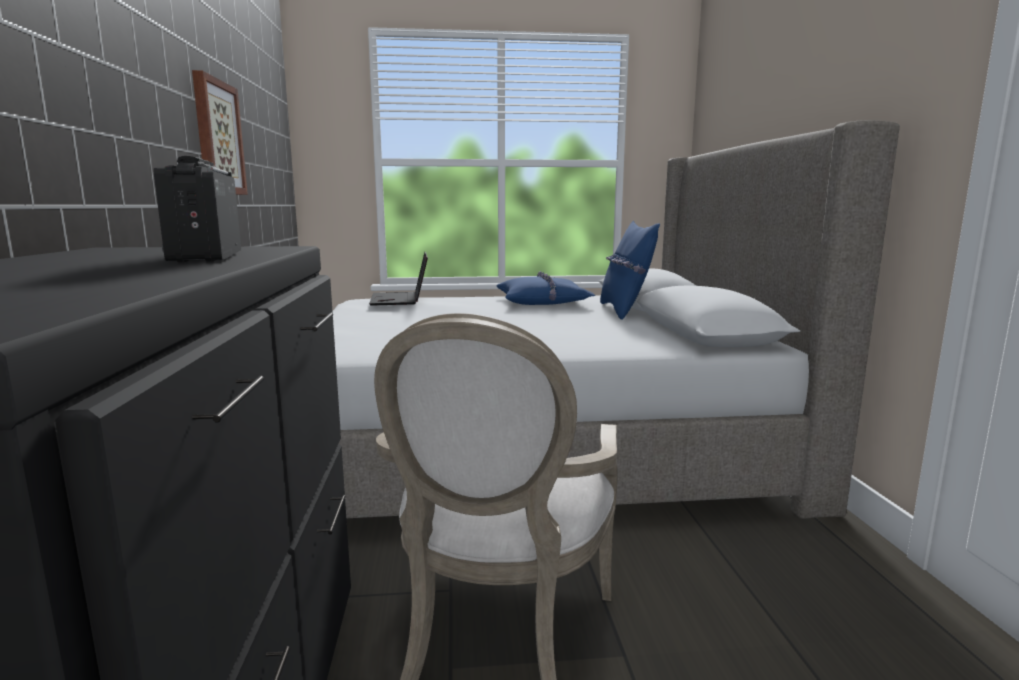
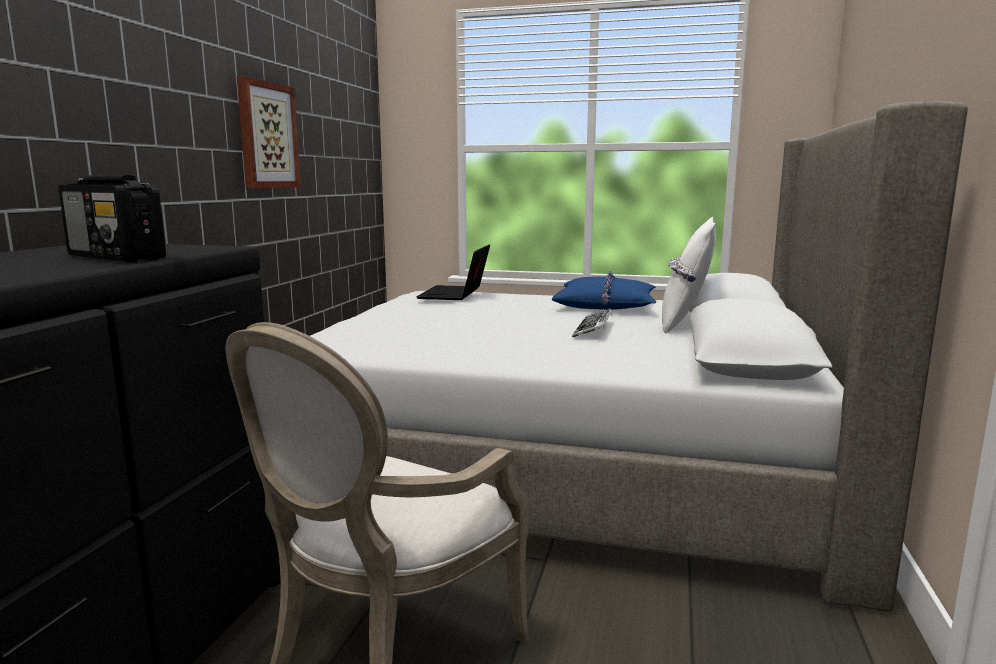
camera: 20 degrees right, 0 degrees up
(207, 257) = (116, 258): radio -> radio turned 60 degrees counterclockwise
(561, 320) = (593, 329): none -> keyboard
(625, 311) = (686, 323): blue pillow -> white pillow

